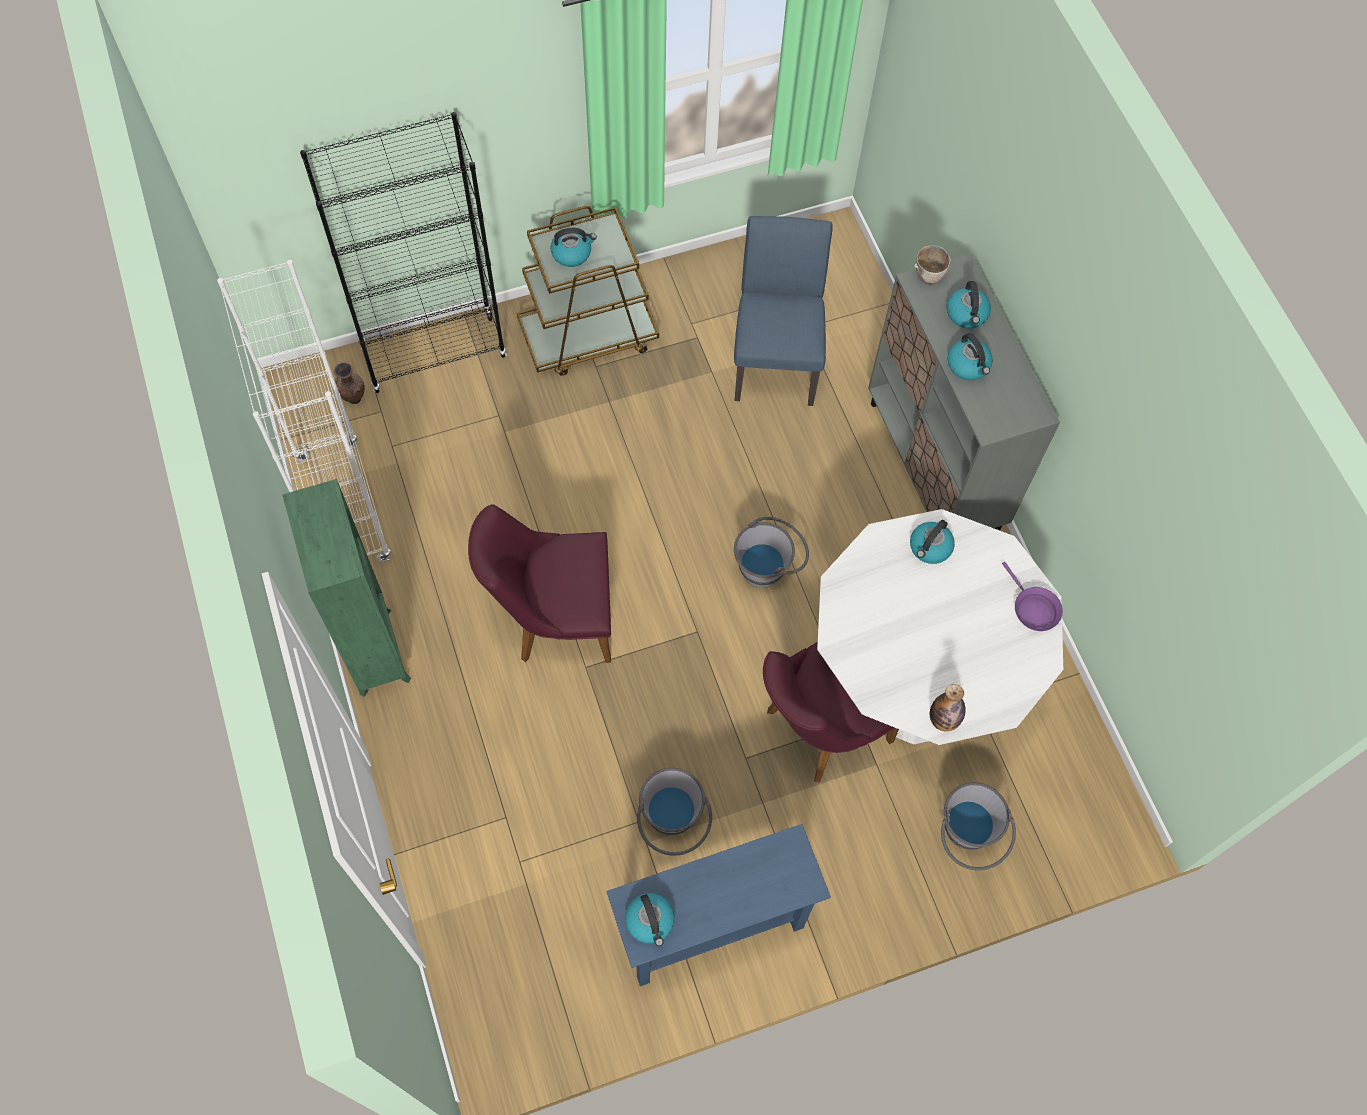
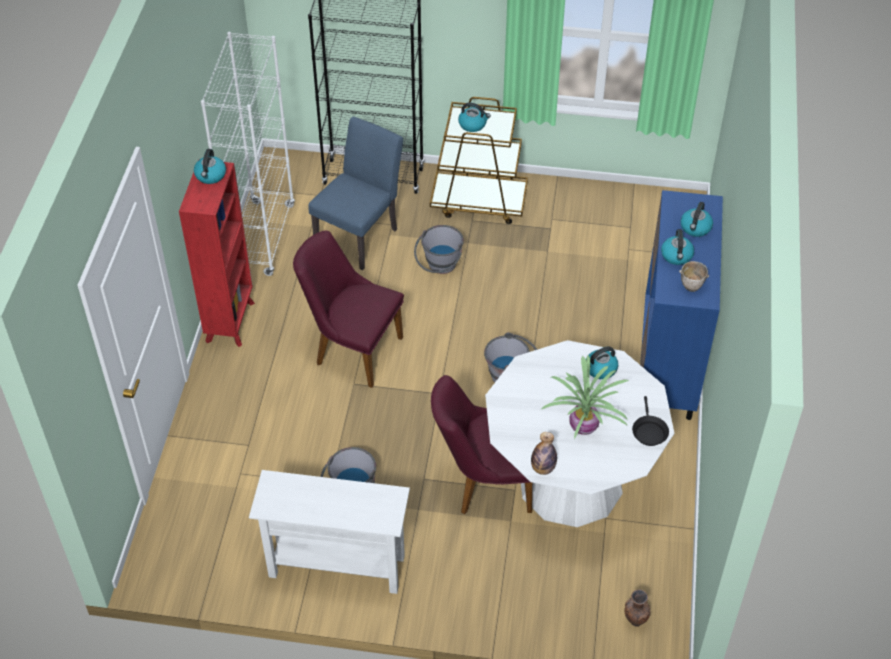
camera: 30 degrees right, 15 degrees down
(353, 399) = (308, 182): brown vase -> brown vase (634, 621)
(375, 649) = (231, 321): green bookcase -> red bookcase
(650, 921) = (277, 497): kettle -> kettle (210, 175)
(712, 928) = (337, 566): blue console table -> white console table
(776, 358) = (597, 259): blue chair -> blue chair (360, 235)
(929, 277) = (684, 199): bowl -> bowl (692, 287)
(934, 466) = (668, 363): grey cabinet -> blue cabinet
(957, 636) = (585, 426): none -> potted plant
(968, 838) = (546, 592): grey bucket -> grey bucket (439, 268)
(1032, 608) = (649, 431): purple frying pan -> black frying pan

